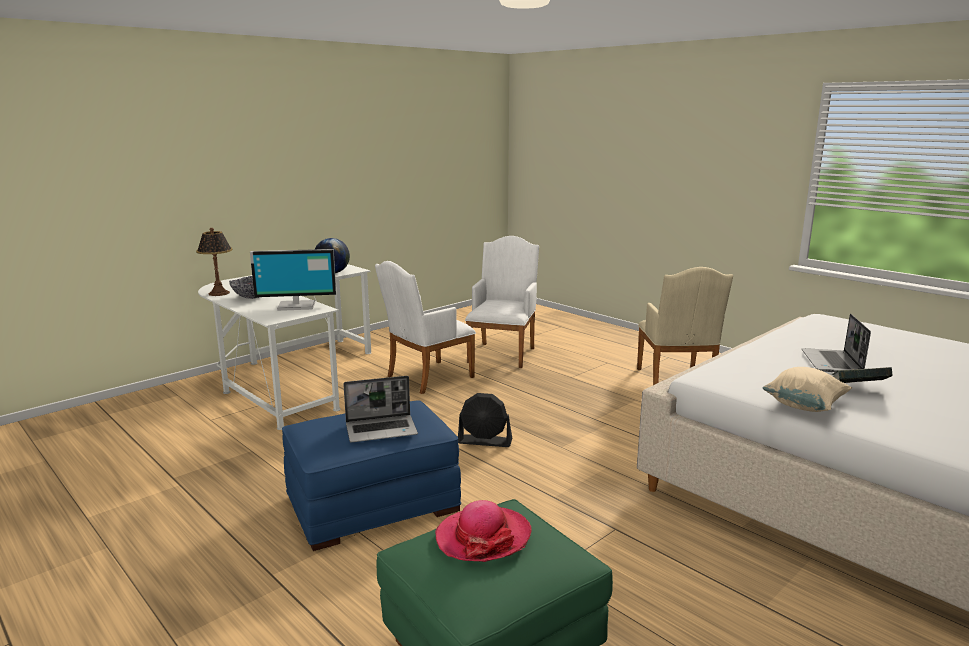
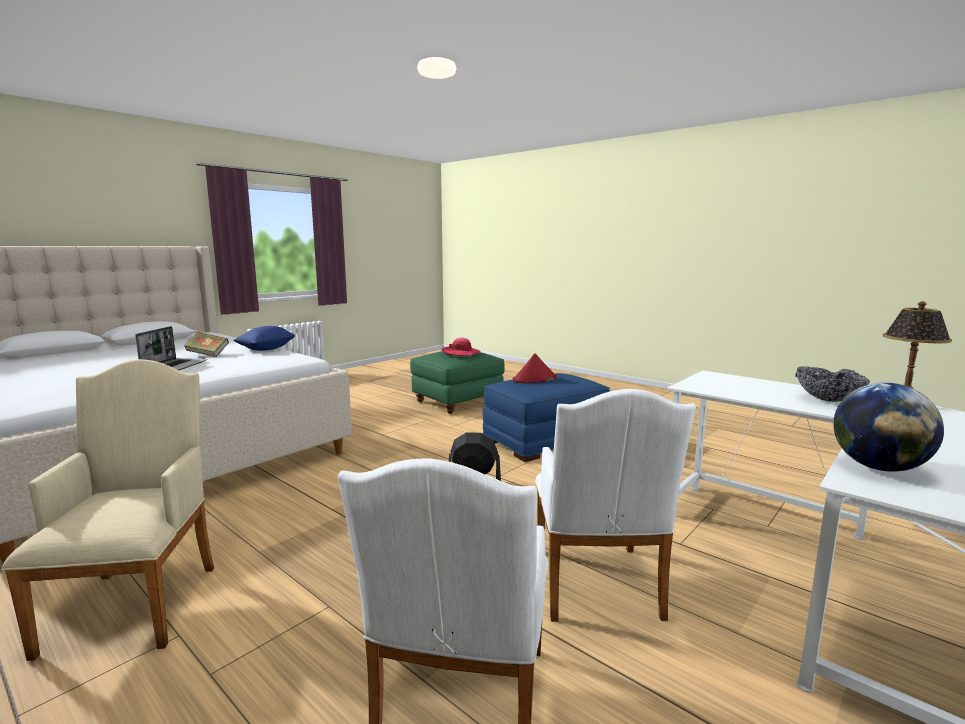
camera: 175 degrees right, 5 degrees down
(296, 306) = (730, 389): monitor -> none
(382, 430) = (534, 379): laptop -> red hat
(425, 378) = (597, 588): white armchair -> white armchair turned 135 degrees clockwise
(804, 406) = (266, 349): beige pillow -> blue pillow

